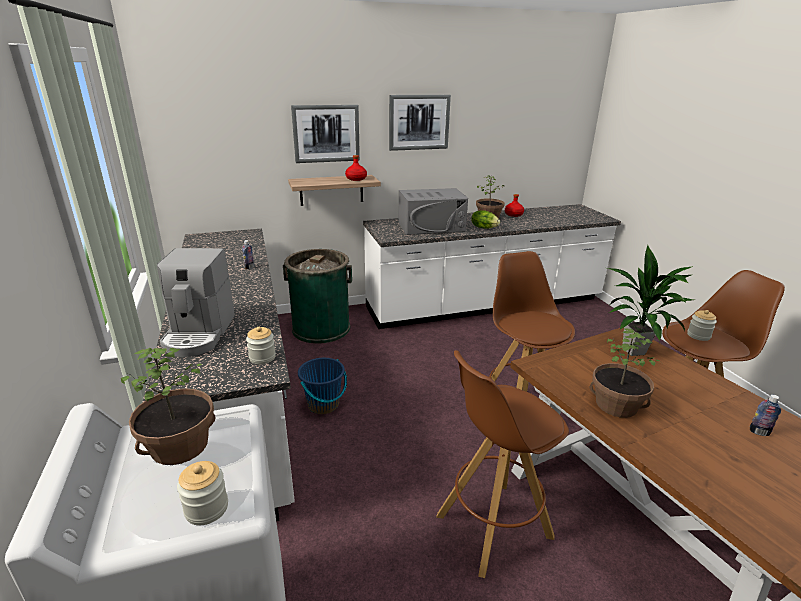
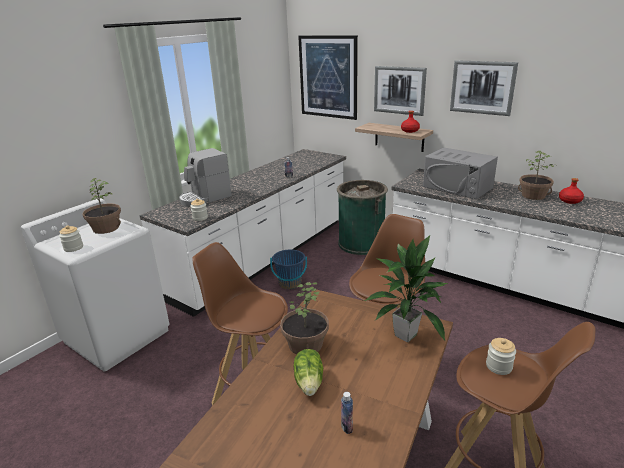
camera: 55 degrees right, 0 degrees up
(215, 125) = (328, 77): none -> picture
(484, 227) = (503, 201): lettuce -> lettuce (309, 382)

